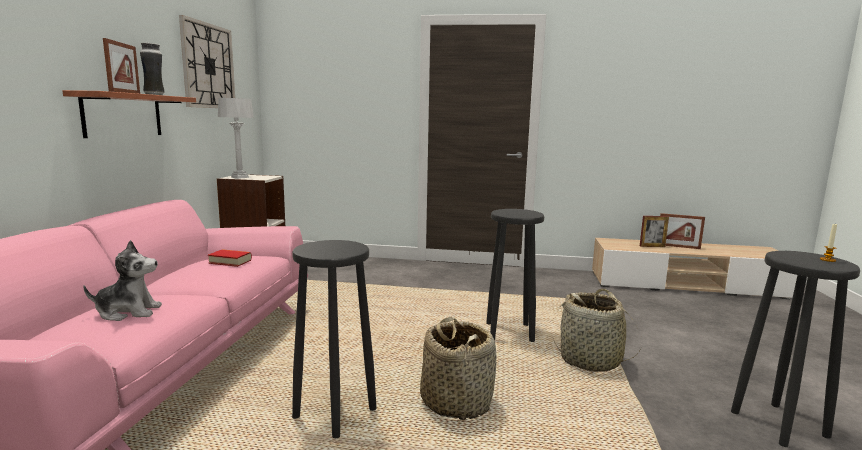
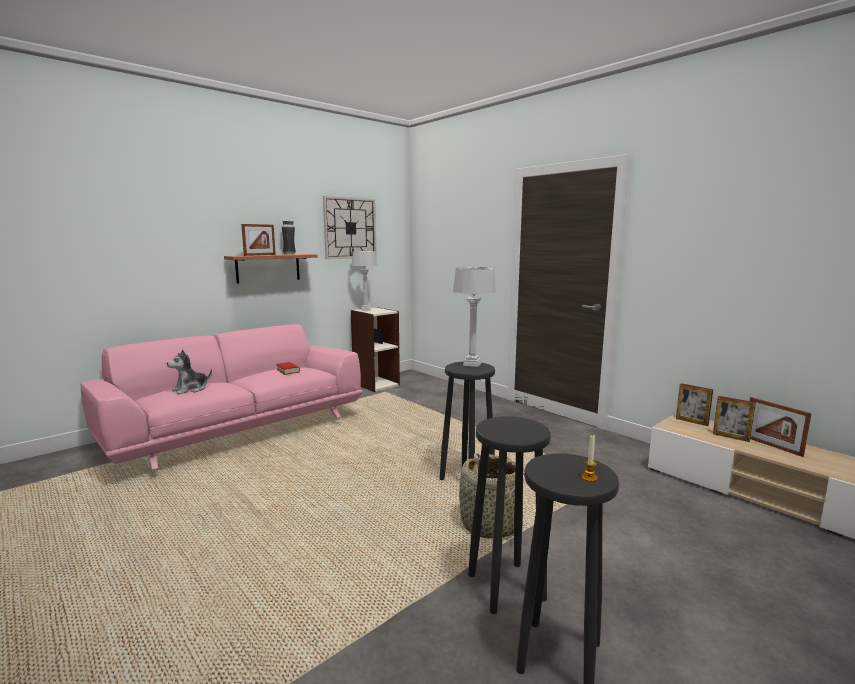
camera: 40 degrees right, 0 degrees up
(128, 312) = (191, 389): plush toy -> plush toy turned 105 degrees clockwise
(334, 413) = (268, 485): black stool -> black stool (505, 585)
(456, 401) = (338, 509): basket -> none
(511, 210) = (472, 364): none -> grey table lamp
(615, 241) = (691, 421): none -> picture frame

